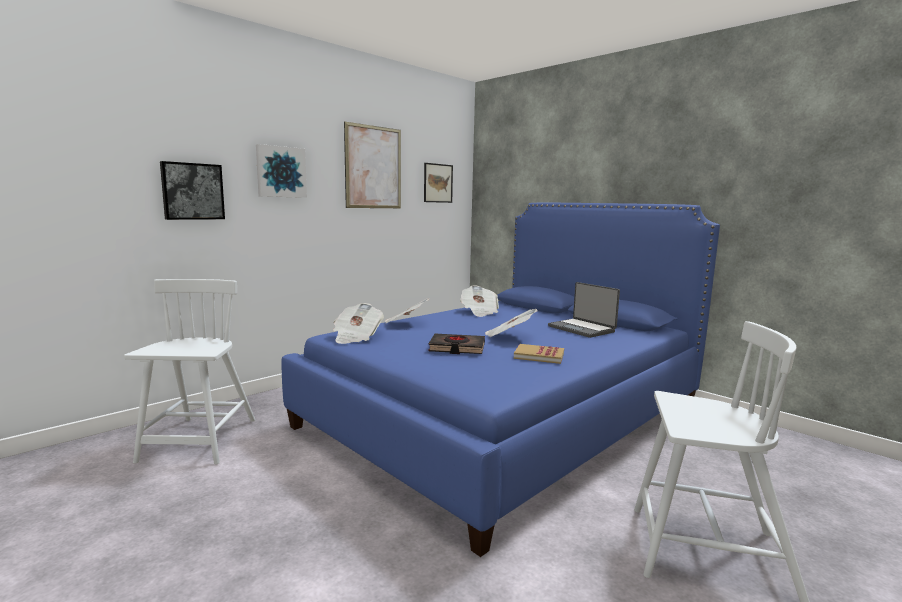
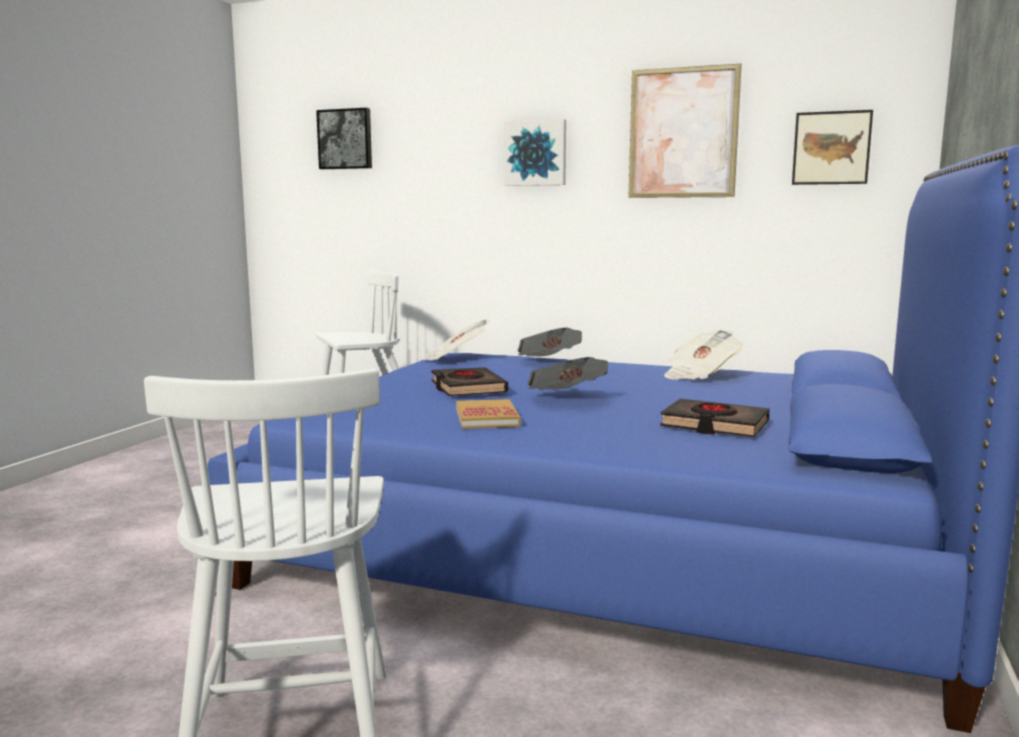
camera: 65 degrees right, 0 degrees up
(192, 191) = (439, 183): picture -> picture (346, 139)
(582, 329) = (714, 425): laptop -> black book

